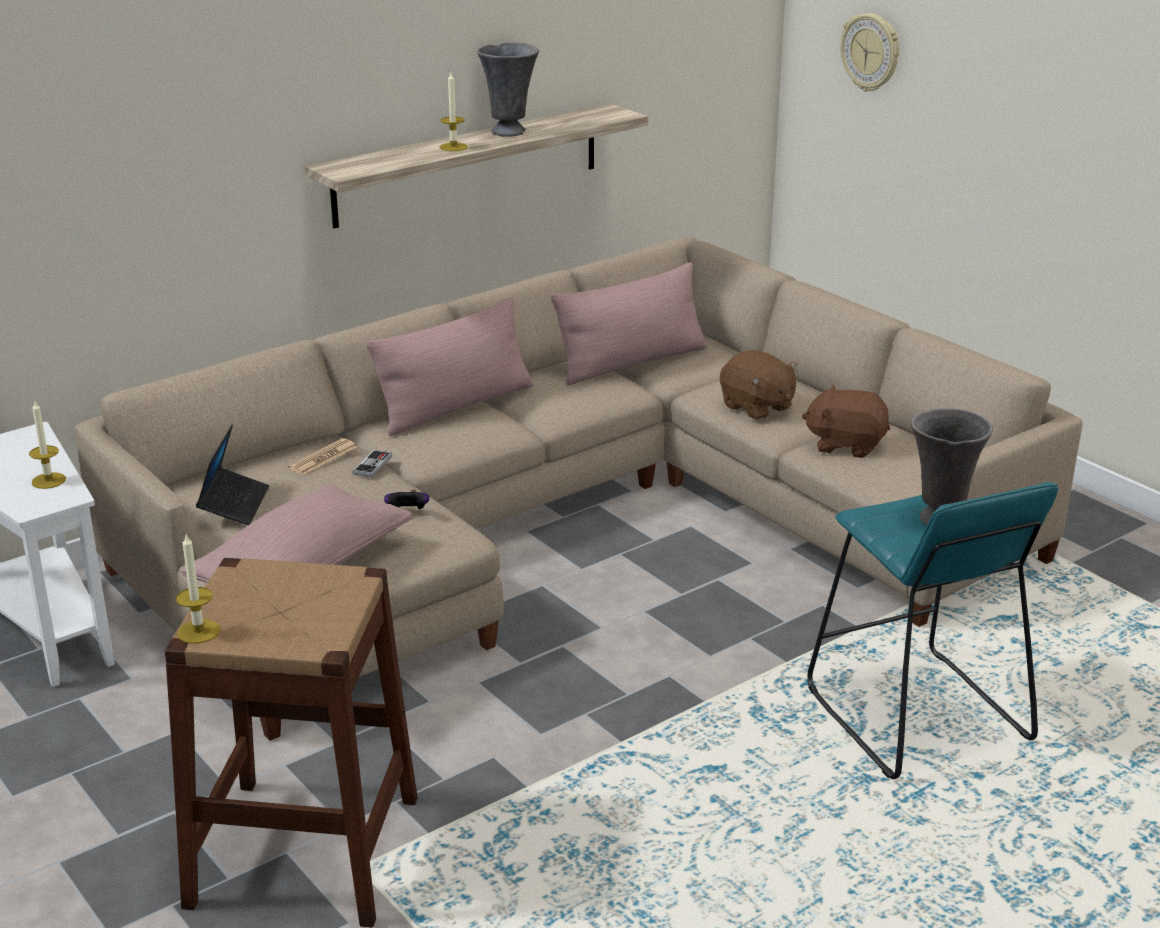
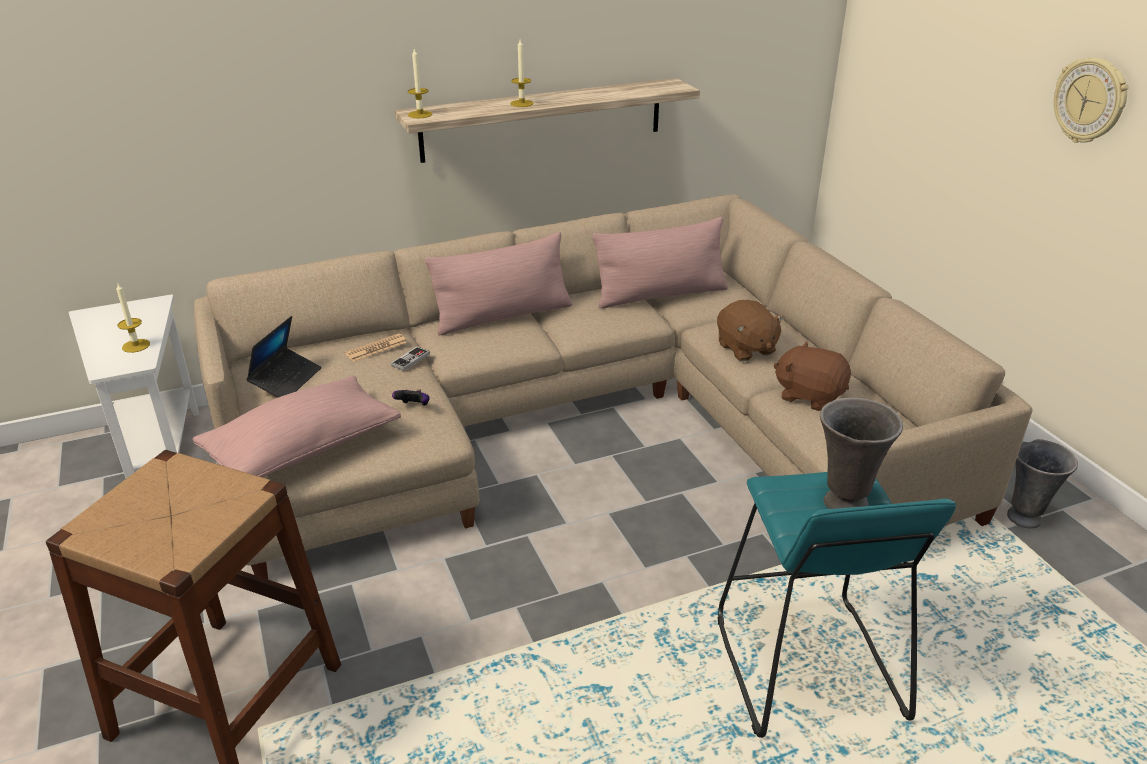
camera: 15 degrees right, 5 degrees up
(198, 631) = (85, 526): candle -> candle (420, 114)
(510, 132) = (576, 94): grey vase -> grey vase (1025, 517)
(871, 52) = (909, 48): wall clock -> wall clock (1090, 100)

